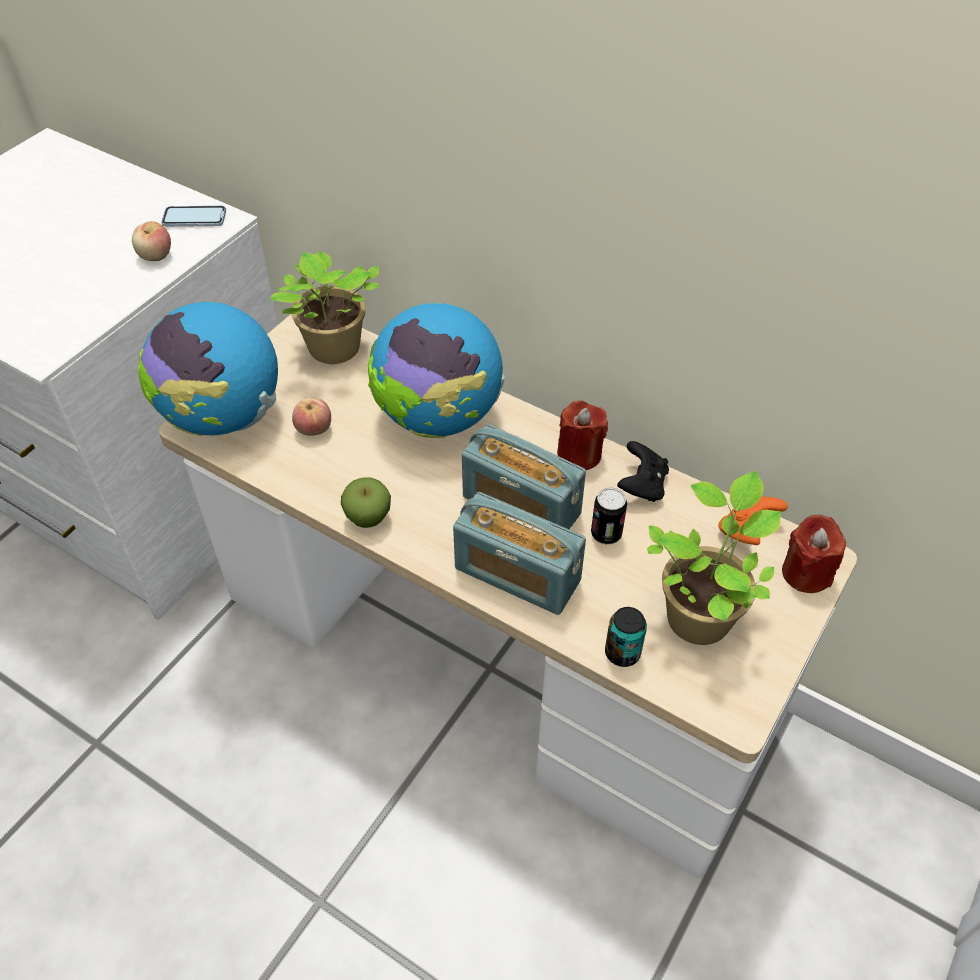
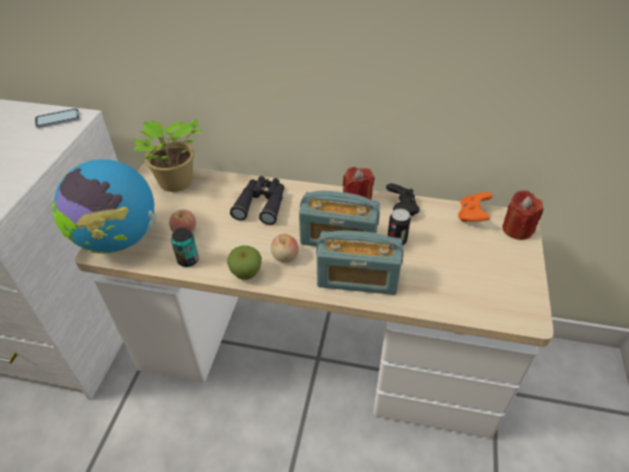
camera: 20 degrees left, 5 degrees down
(155, 256) = (39, 146): apple -> apple (285, 257)
(438, 418) = (261, 204): globe -> black binoculars
(622, 653) = (444, 304): can -> can (188, 260)
(700, 614) = (475, 269): potted plant -> none

